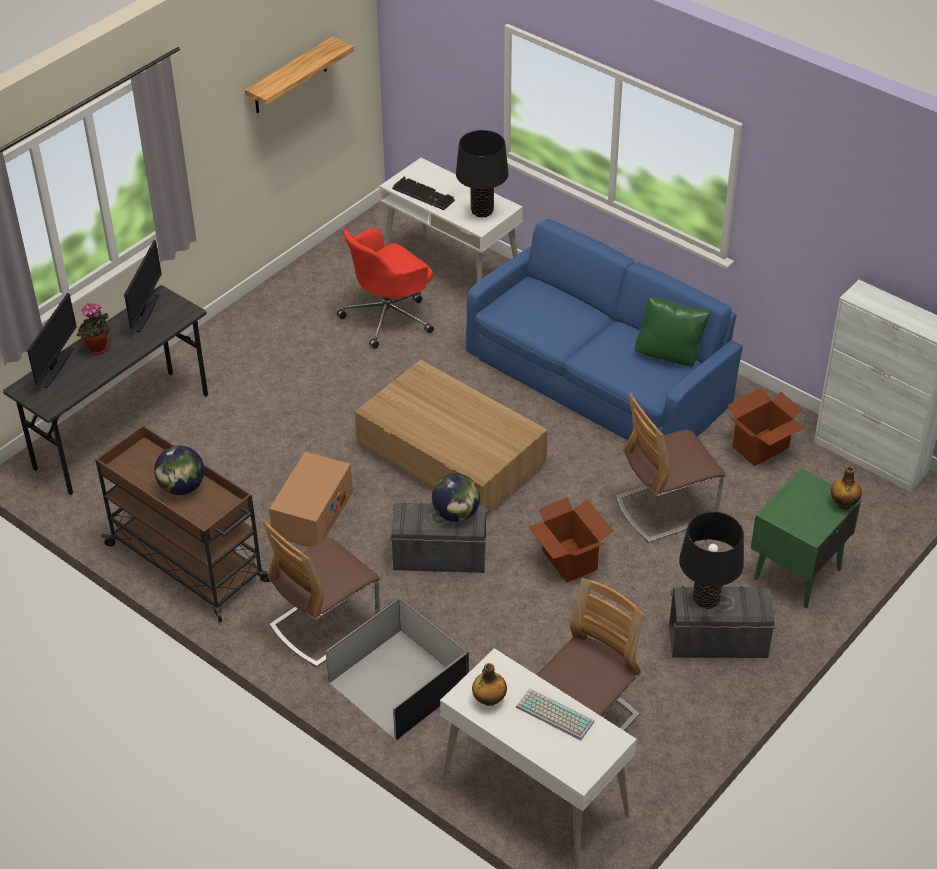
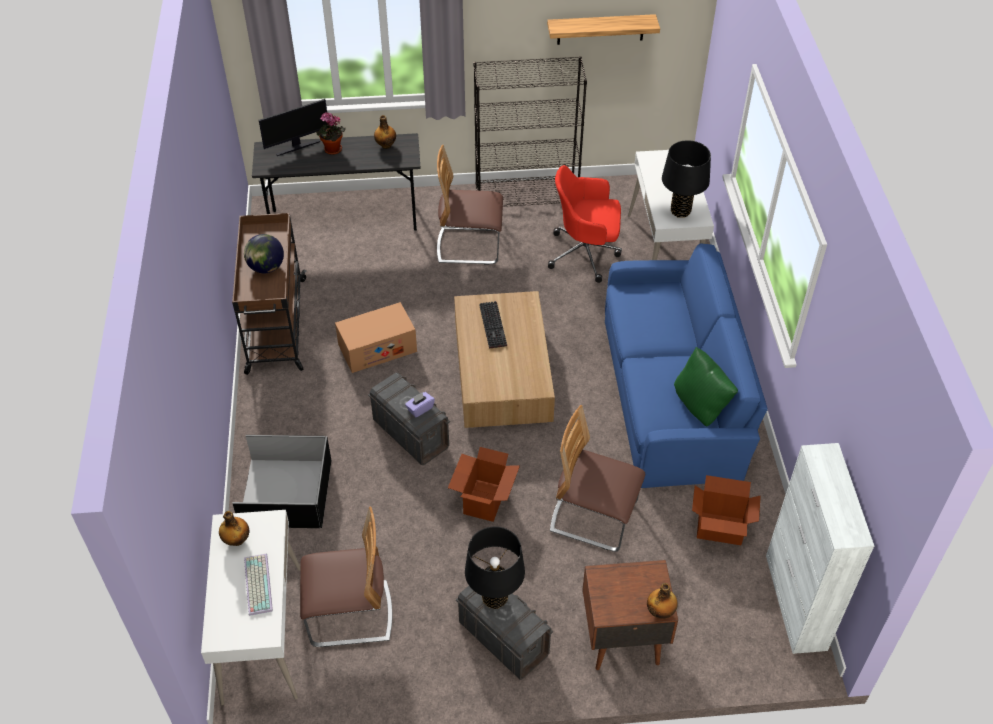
camera: 45 degrees right, 5 degrees up
(146, 313) = (386, 145): monitor -> bottle
(272, 302) = (527, 196): none -> black bookcase
(324, 624) = (295, 422): chair -> chair (469, 246)
(425, 194) = (657, 176): keyboard -> keyboard (494, 326)
(456, 514) = (420, 409): globe -> purple tissue box
(796, 574) = (621, 639): green nightstand -> brown nightstand

